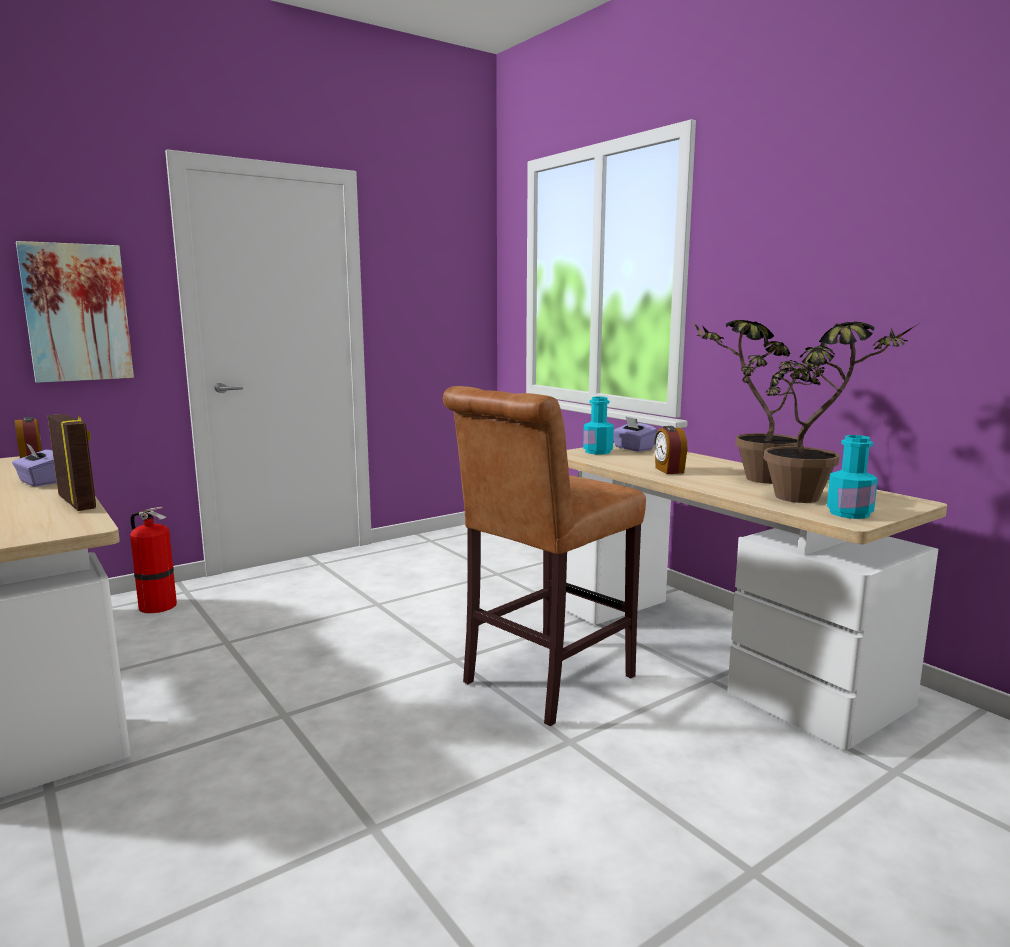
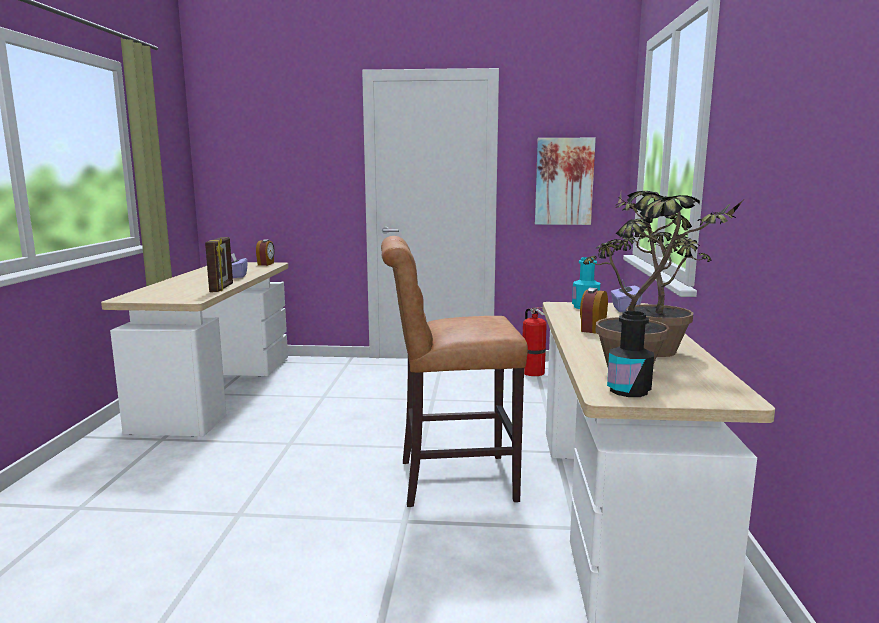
camera: 40 degrees right, 0 degrees up
(77, 313) = (304, 177): picture -> picture (564, 181)
(156, 606) = (322, 367): fire extinguisher -> fire extinguisher (532, 372)
(849, 513) = (628, 390): turquoise bottle -> black bottle

